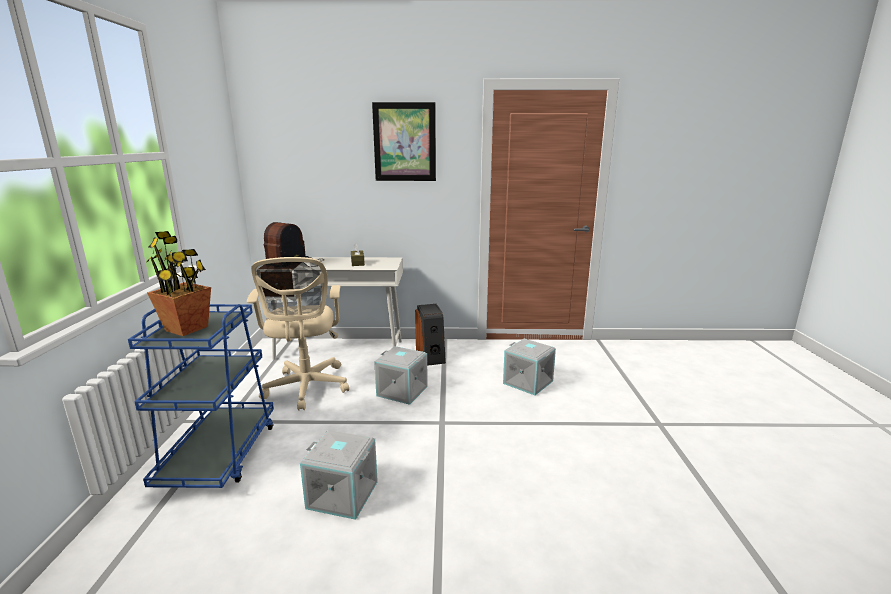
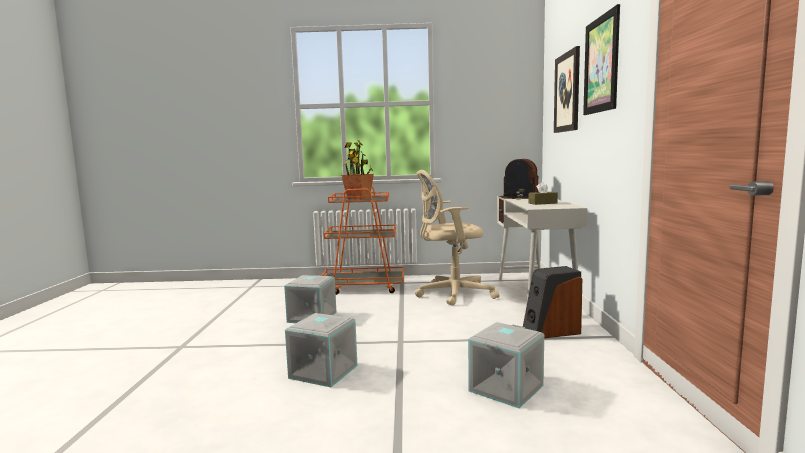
camera: 90 degrees right, 10 degrees down
(220, 455) = (364, 287): blue cart -> orange cart
(325, 154) = (567, 92): none -> picture
(401, 391) = (457, 323): grey storage box -> grey storage box (322, 371)

